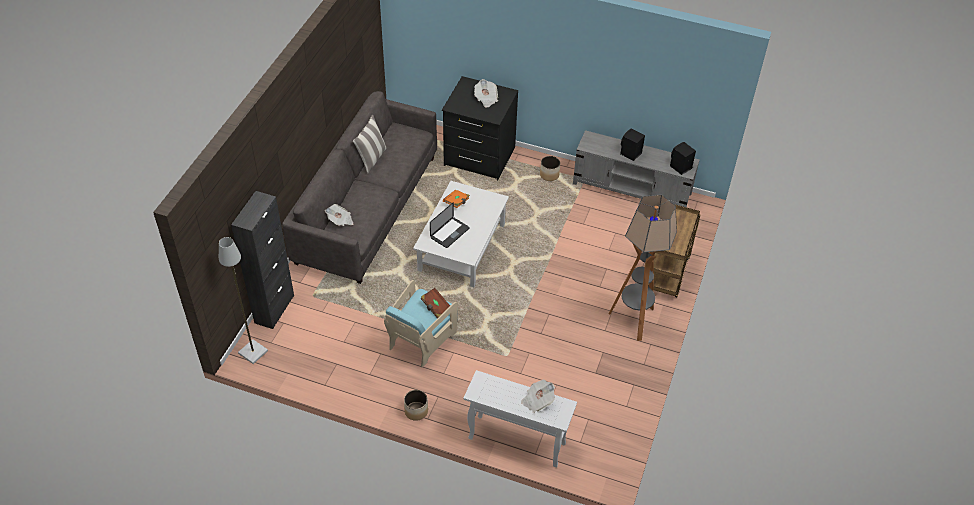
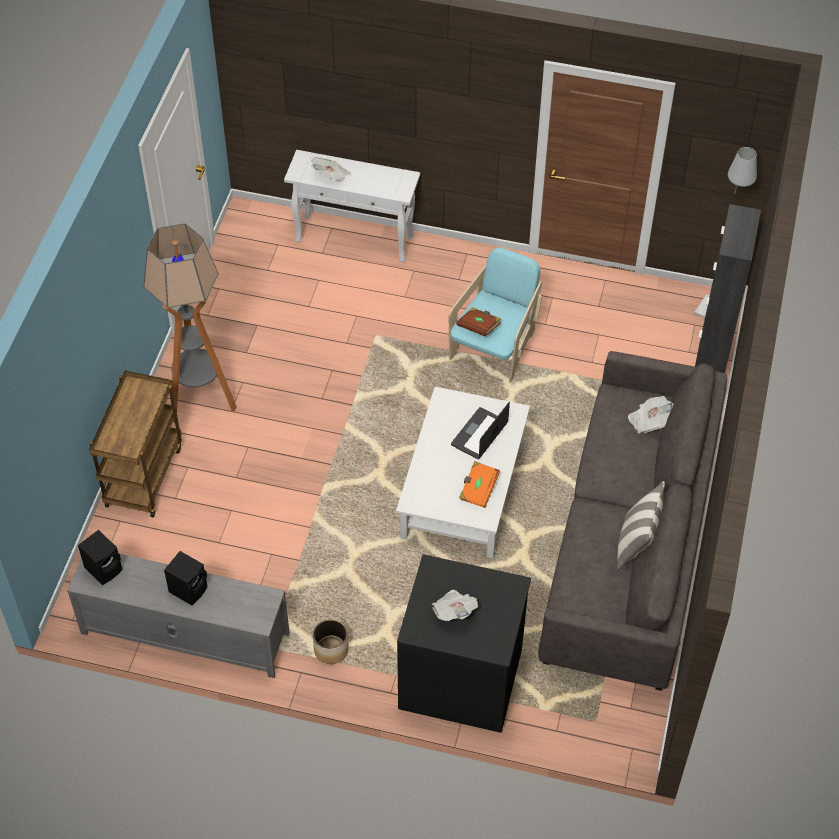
camera: 175 degrees right, 5 degrees up
(416, 411) = (482, 260): planter -> none

